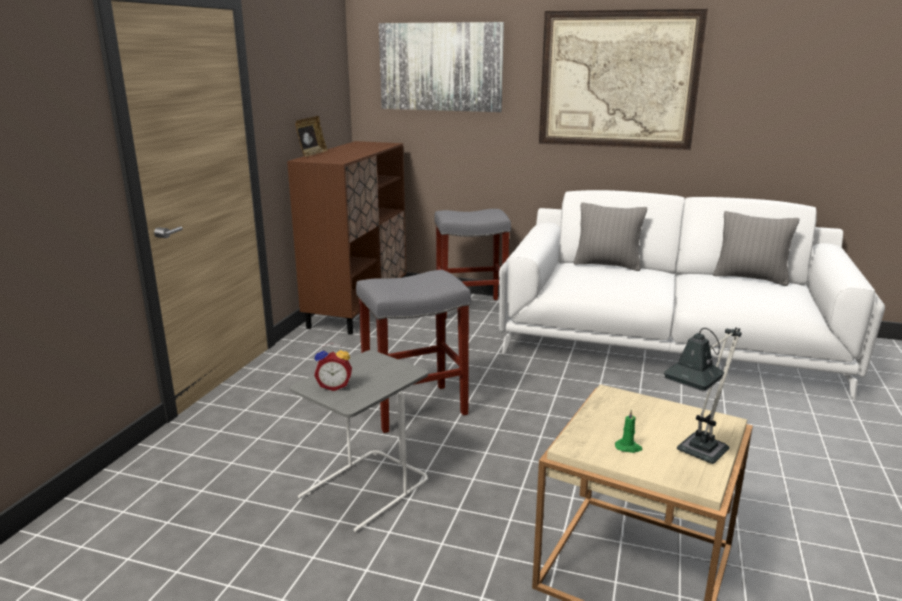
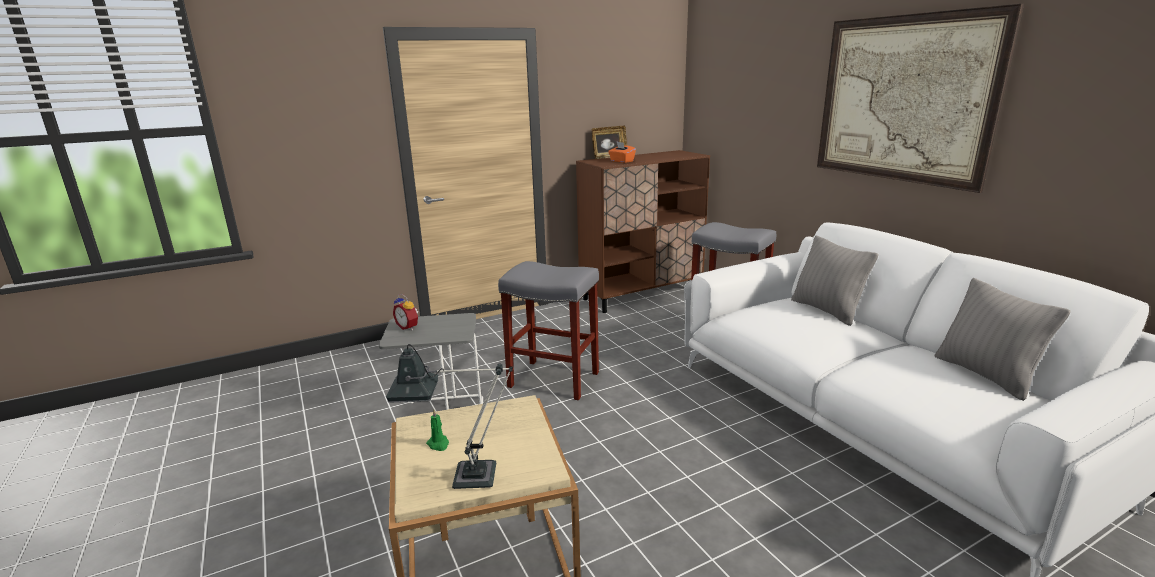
camera: 45 degrees right, 0 degrees up
(342, 156) = (621, 161): none -> orange tissue box
(440, 67) = (745, 83): picture -> none

